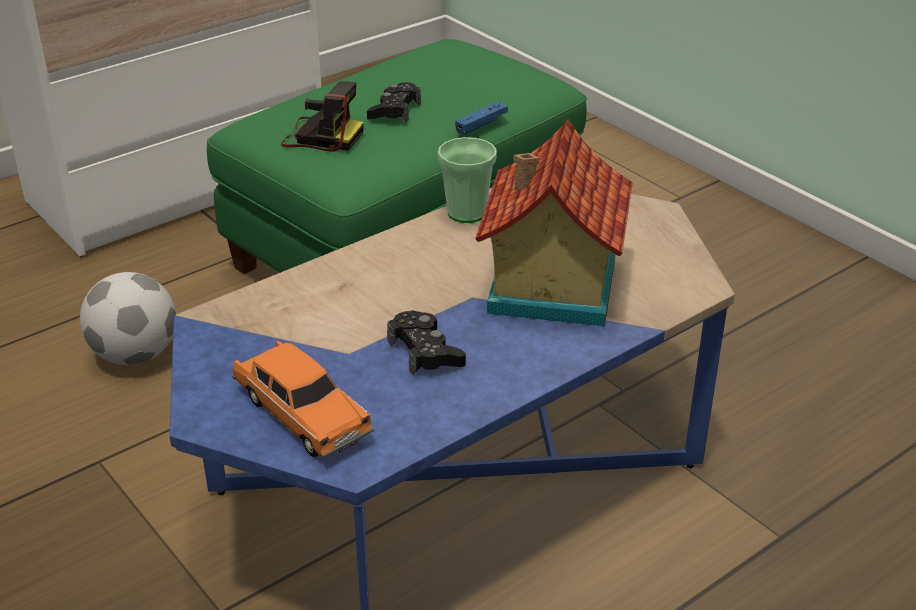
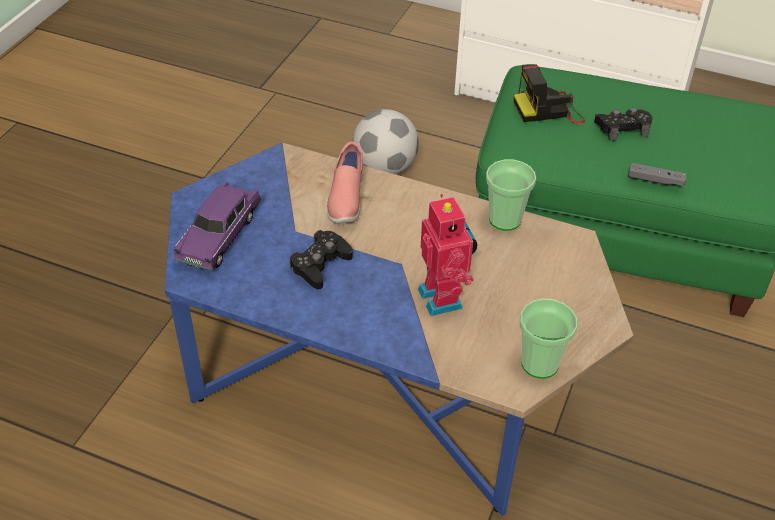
camera: 60 degrees right, 10 degrees up
(302, 415) = (220, 236): orange toy car -> purple toy car
(320, 137) = (548, 110): camera -> camera turned 90 degrees clockwise
(333, 300) = (346, 199): none -> pink shoe
(481, 124) = (655, 180): blue game controller -> grey game controller
(548, 287) = (443, 297): toy house -> toy robot
(681, 263) = (539, 364): none -> cup

